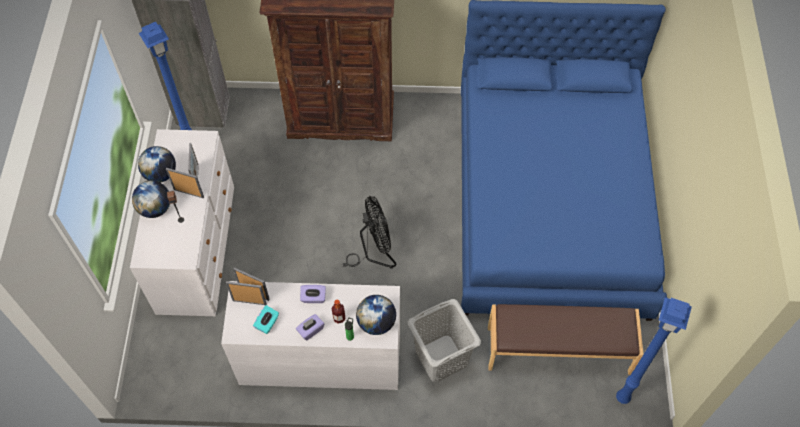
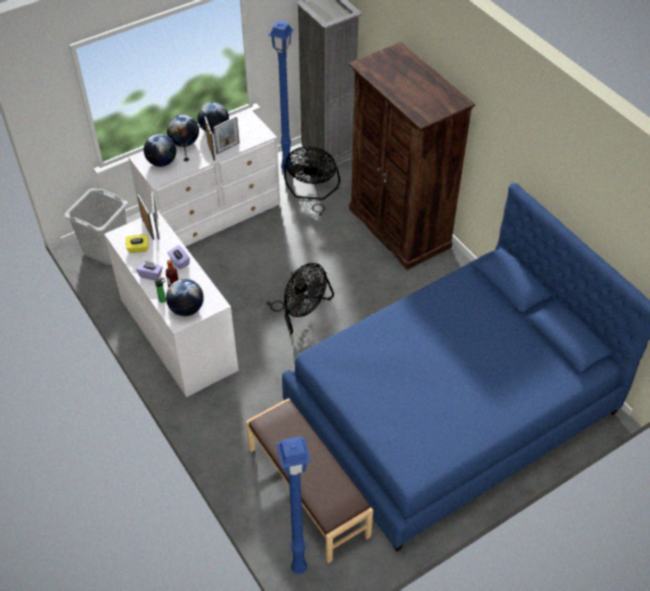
camera: 55 degrees right, 10 degrees down
(166, 242) = (162, 162): none -> globe
(244, 154) = (312, 193): none -> black fan
(267, 323) = (138, 249): turquoise tissue box -> yellow tissue box
(441, 358) = (235, 410): grey laundry basket -> grey laundry basket (106, 249)

